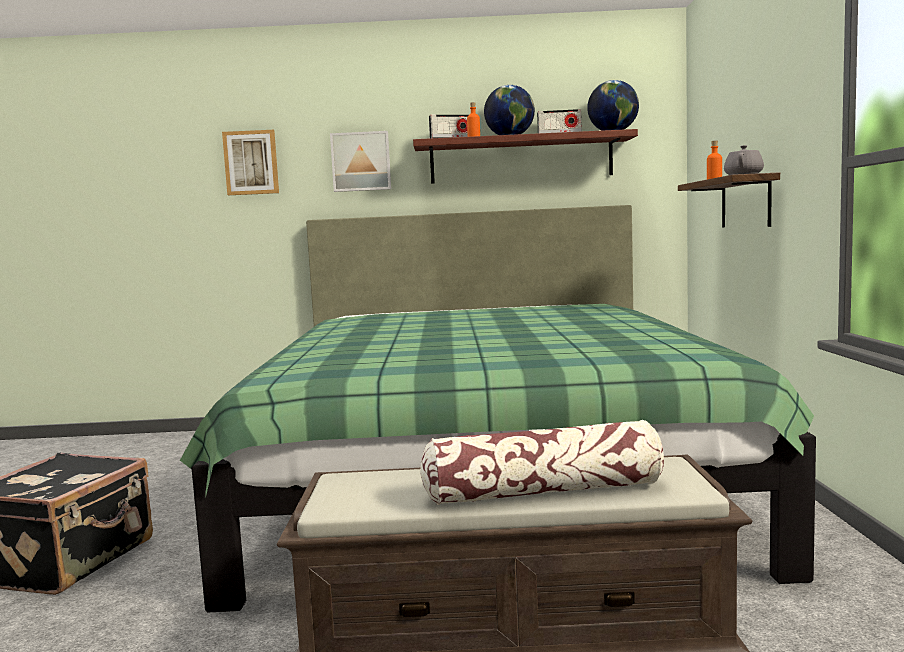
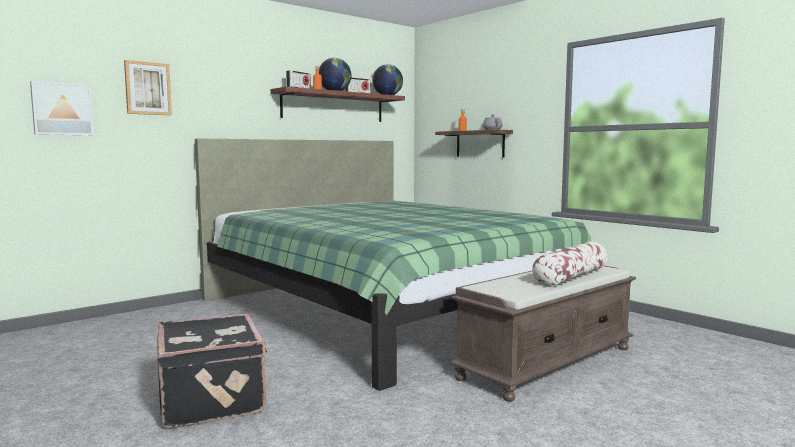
camera: 40 degrees left, 0 degrees up
(361, 161) = (233, 97): picture -> picture (62, 109)

